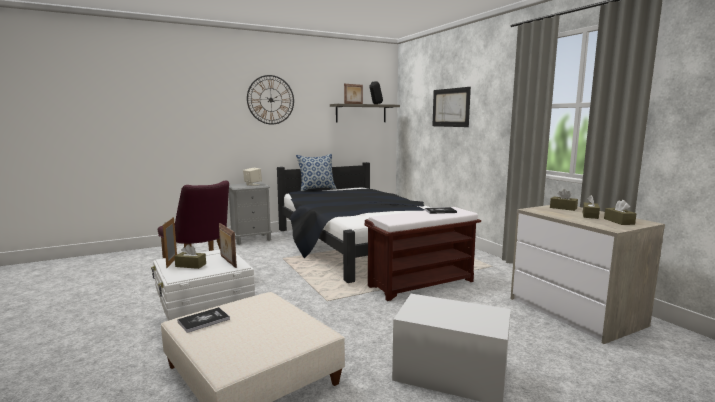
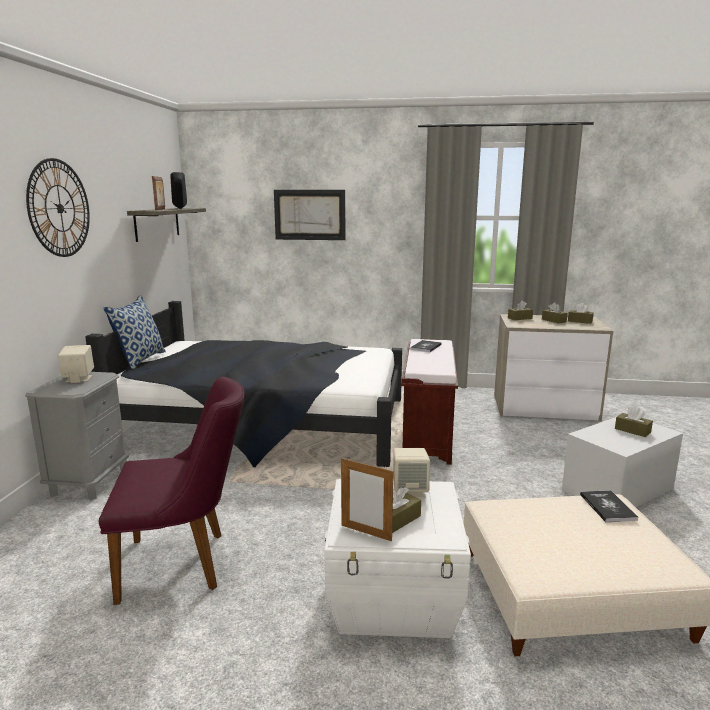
camera: 55 degrees left, 5 degrees up
(204, 320) = (537, 563): book -> book (607, 507)
(227, 261) = (410, 491): picture frame -> beige speaker
(465, 315) = (632, 430): none -> brown tissue box

